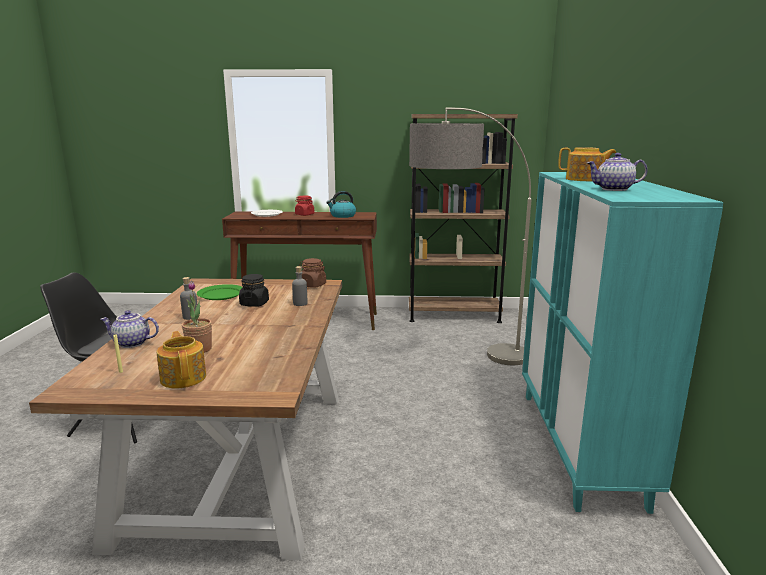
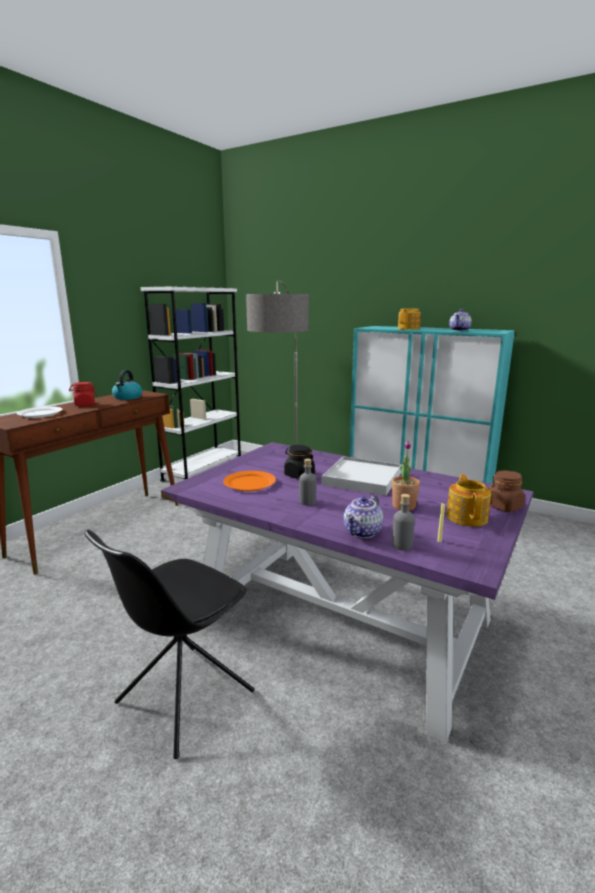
camera: 60 degrees left, 0 degrees up
(184, 377) = (467, 517): teapot -> teapot turned 90 degrees clockwise
(221, 294) = (250, 483): green plate -> orange plate
(241, 460) = (344, 622): brown dining table -> purple dining table
(263, 324) = (362, 479): none -> white tray
(300, 303) = (320, 461): grey bottle -> grey bottle (402, 545)
(312, 285) = (273, 451): brown jar -> brown jar (503, 506)
(453, 315) = (203, 471): brown bookcase -> white bookcase

